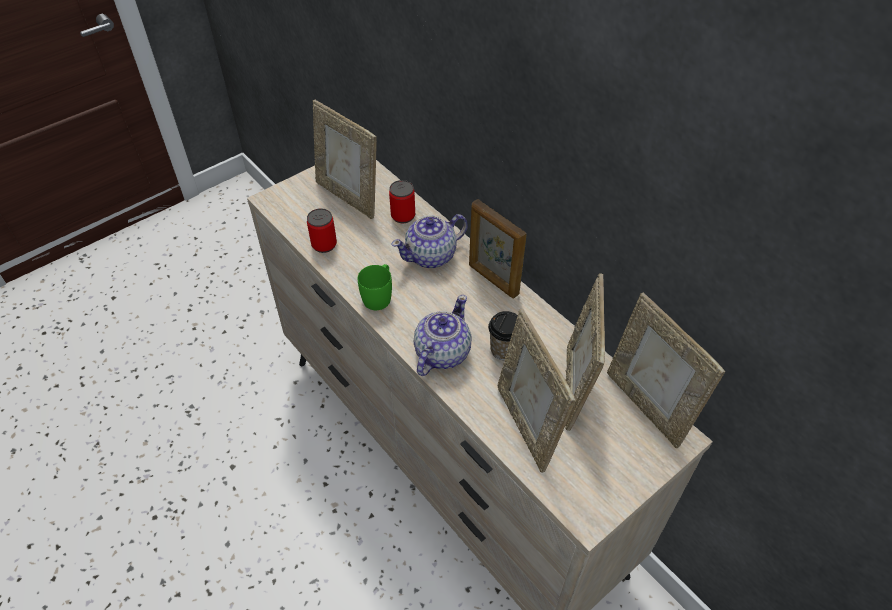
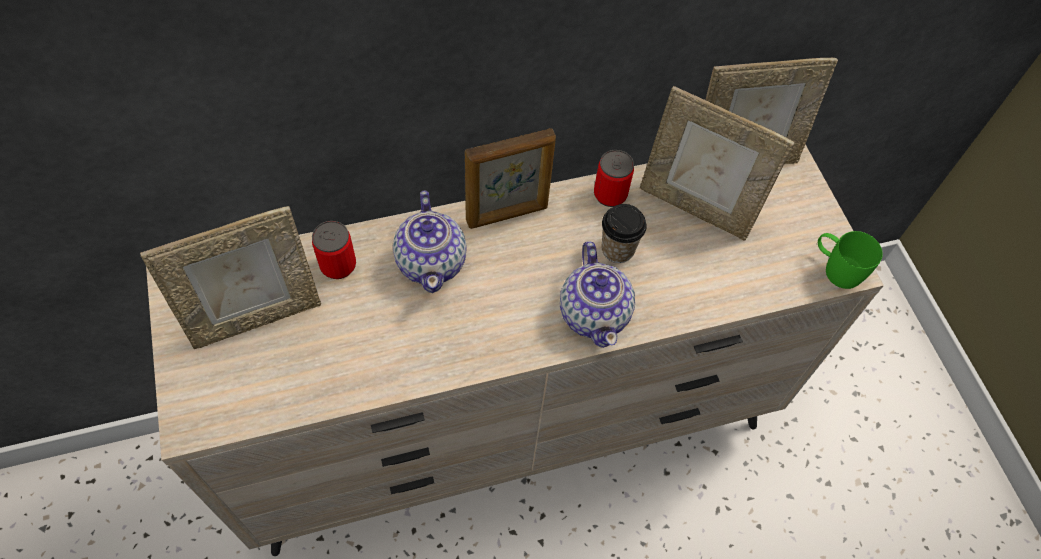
camera: 70 degrees left, 10 degrees up
(324, 244) = (335, 381): can -> can (610, 194)
(379, 295) = (469, 346): green mug -> green mug (836, 268)
(441, 353) = (594, 313): teapot -> teapot turned 150 degrees counterclockwise
(527, 425) = (726, 272): picture frame -> none

